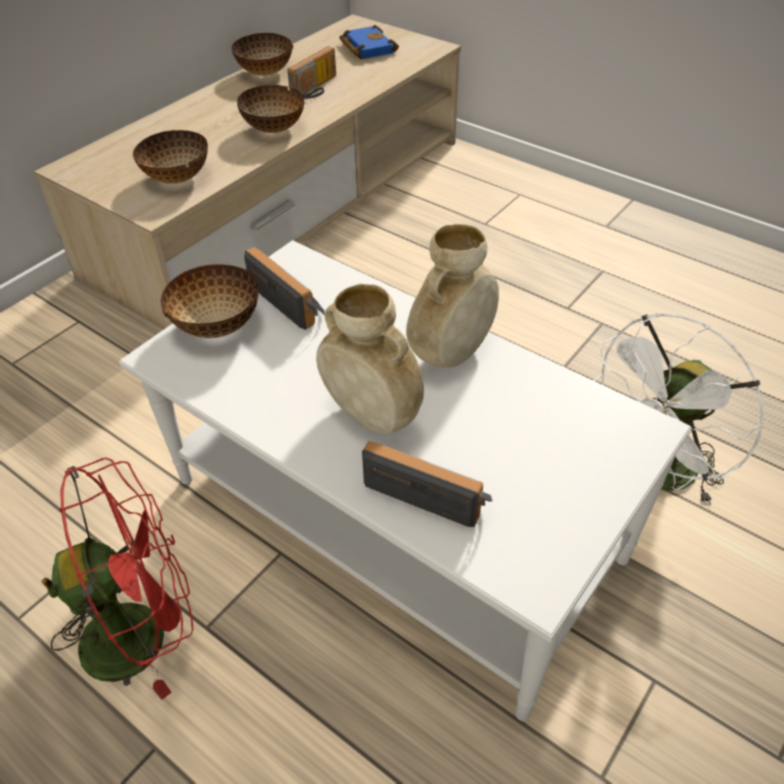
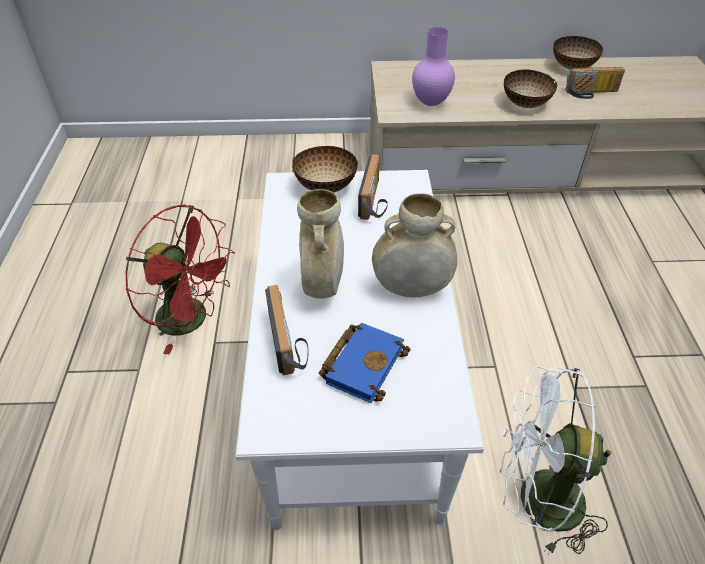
camera: 50 degrees right, 0 degrees up
(176, 178) = (430, 102): bowl -> purple vase
(366, 47) = (669, 83): blue book -> blue book (363, 363)

